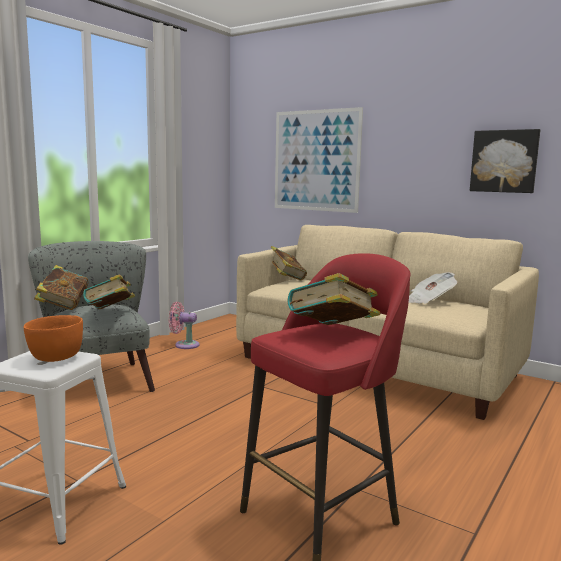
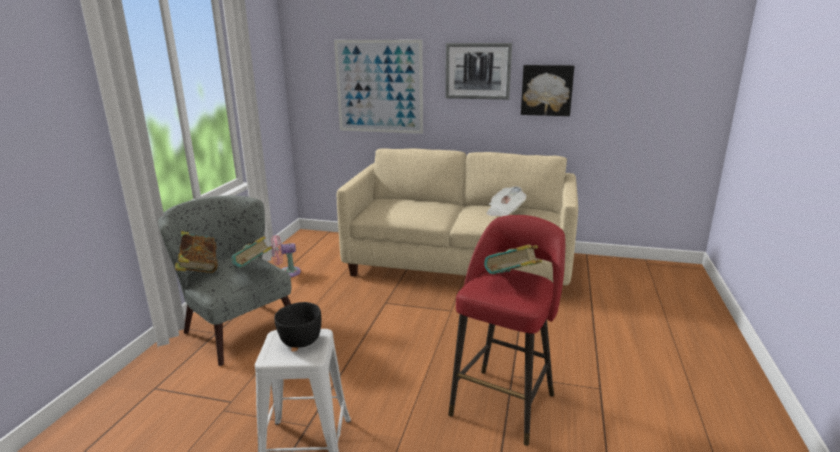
camera: 20 degrees left, 10 degrees up
(55, 358) = (300, 341): orange bowl -> black bowl
(285, 279) = (373, 201): book -> none
(421, 140) = (478, 71): none -> picture

